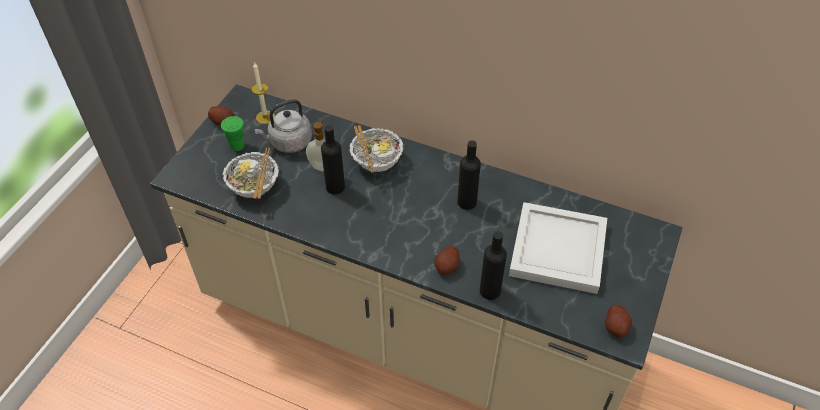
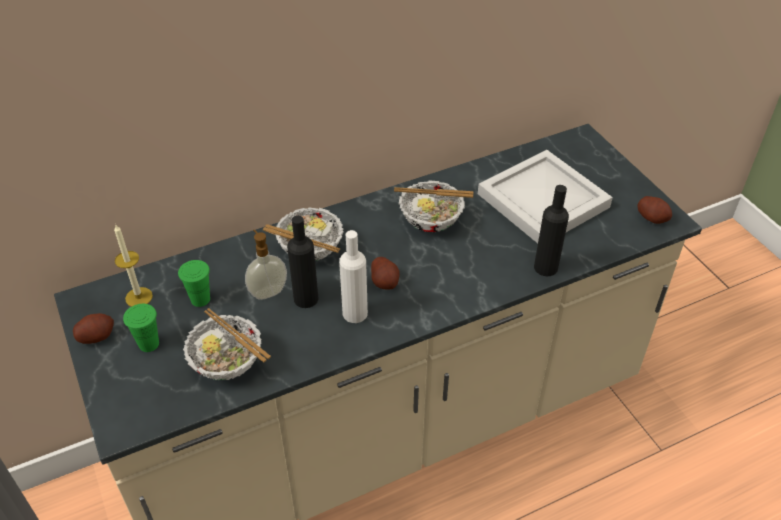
camera: 50 degrees left, 5 degrees down
(288, 142) = (200, 299): grey kettle -> green cup
(346, 217) = (355, 313): none -> white bottle
(447, 266) = (491, 278): potato -> potato (385, 281)
(467, 202) = (431, 221): black bottle -> bowl

